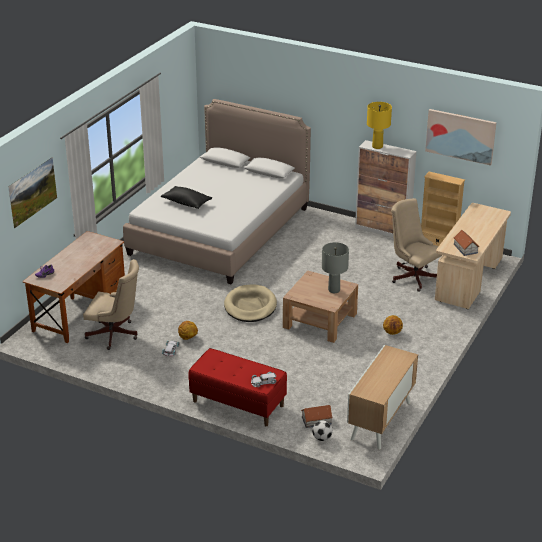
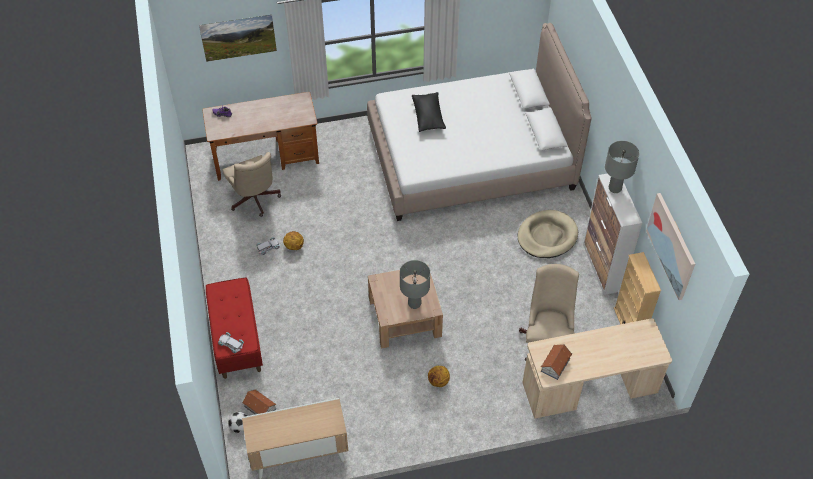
camera: 50 degrees right, 20 degrees up
(250, 306) = (378, 256): beige dog bed -> beige dog bed (547, 236)
(377, 146) = (615, 188): yellow table lamp -> grey table lamp

